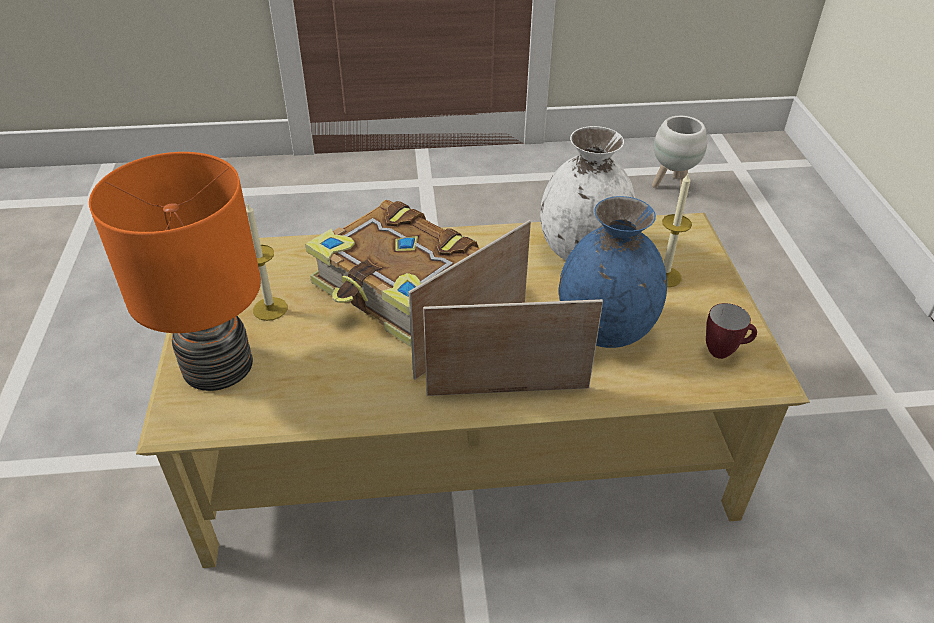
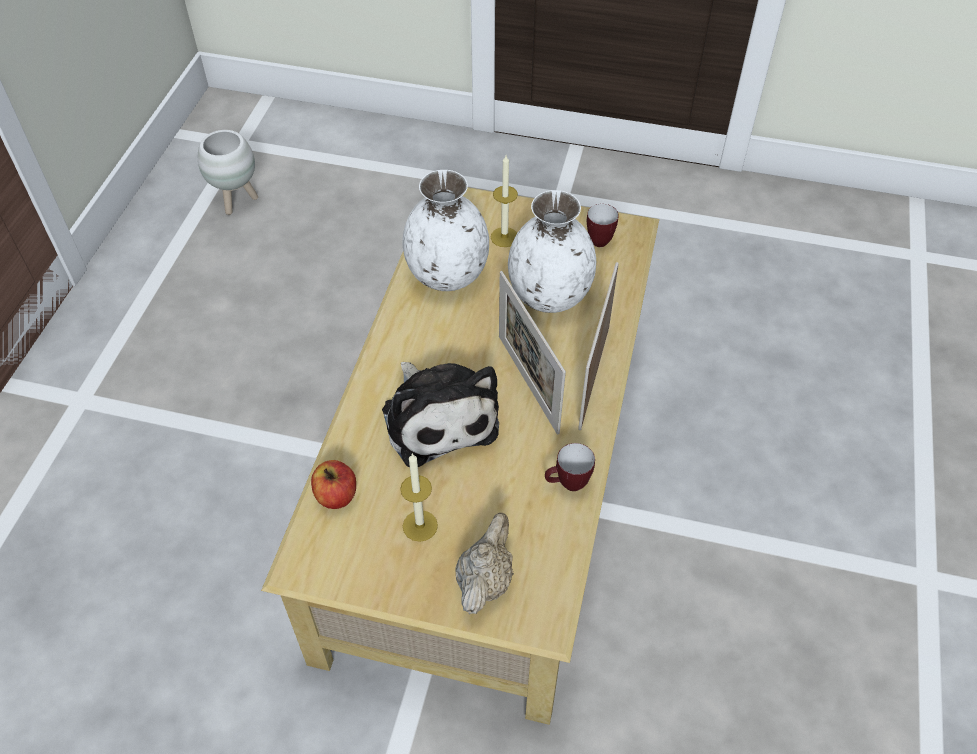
camera: 70 degrees left, 10 degrees up
(218, 366) = (485, 580): orange table lamp -> beige teapot
(289, 252) = (336, 495): none -> apple
(350, 401) = (567, 485): none -> mug
(399, 289) = (438, 417): book -> plush toy
(604, 328) = (548, 295): blue vase -> white vase

